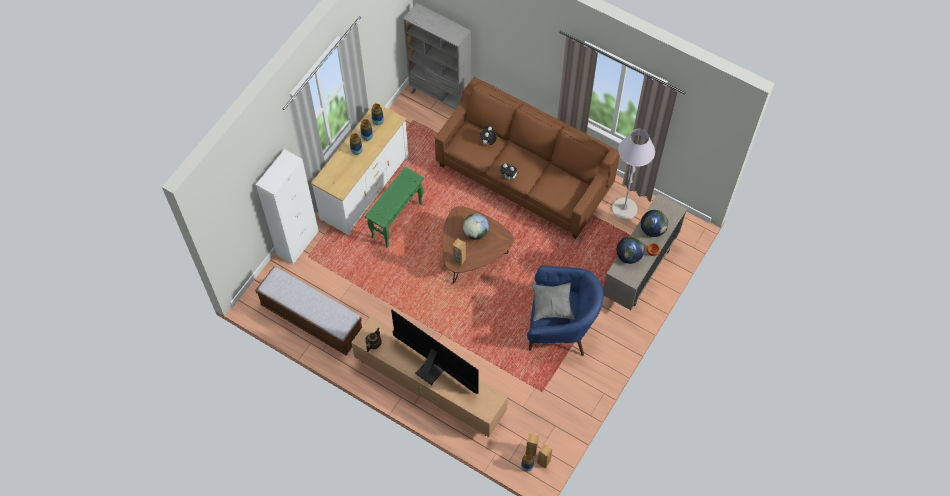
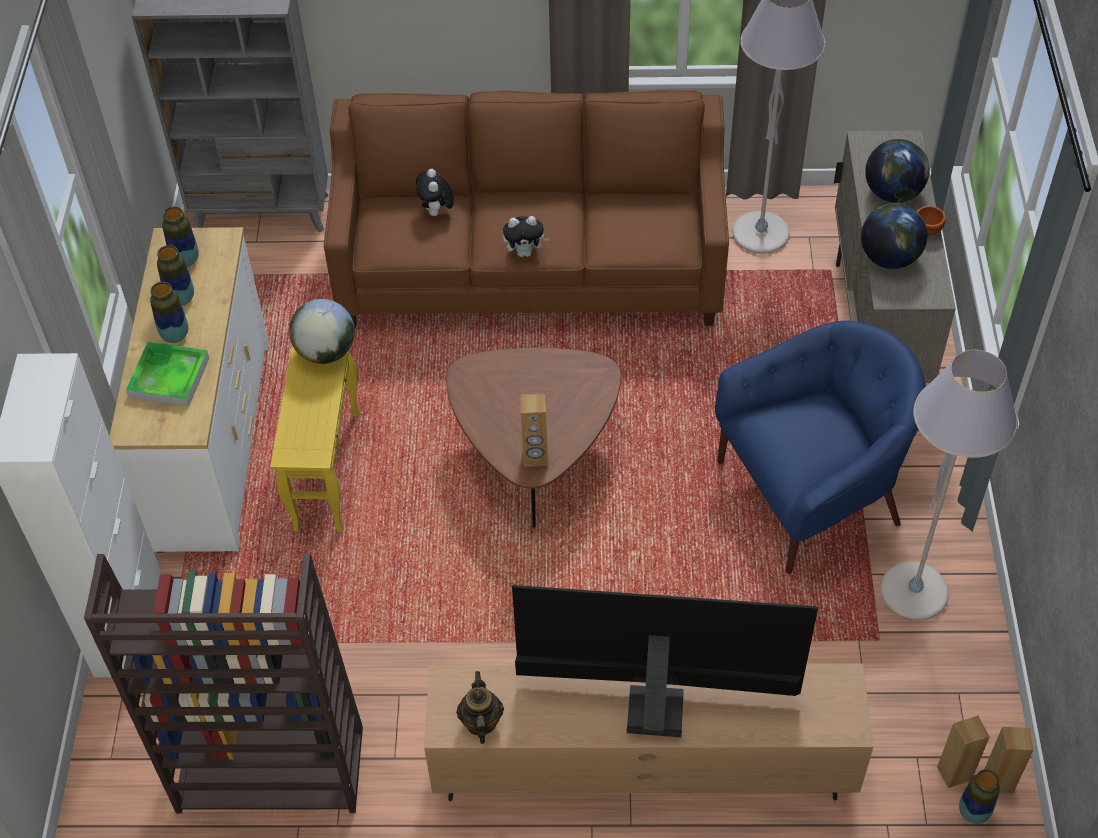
camera: 30 degrees left, 10 degrees down
(312, 319) = (268, 771): bench -> brown bookcase
(345, 167) = (169, 377): none -> tray
(397, 220) = (327, 470): green side table -> yellow side table
(475, 232) = (530, 389): globe -> globe (326, 352)
(552, 305) = (799, 438): grey pillow -> none
(568, 382) = (913, 592): none -> grey floor lamp

